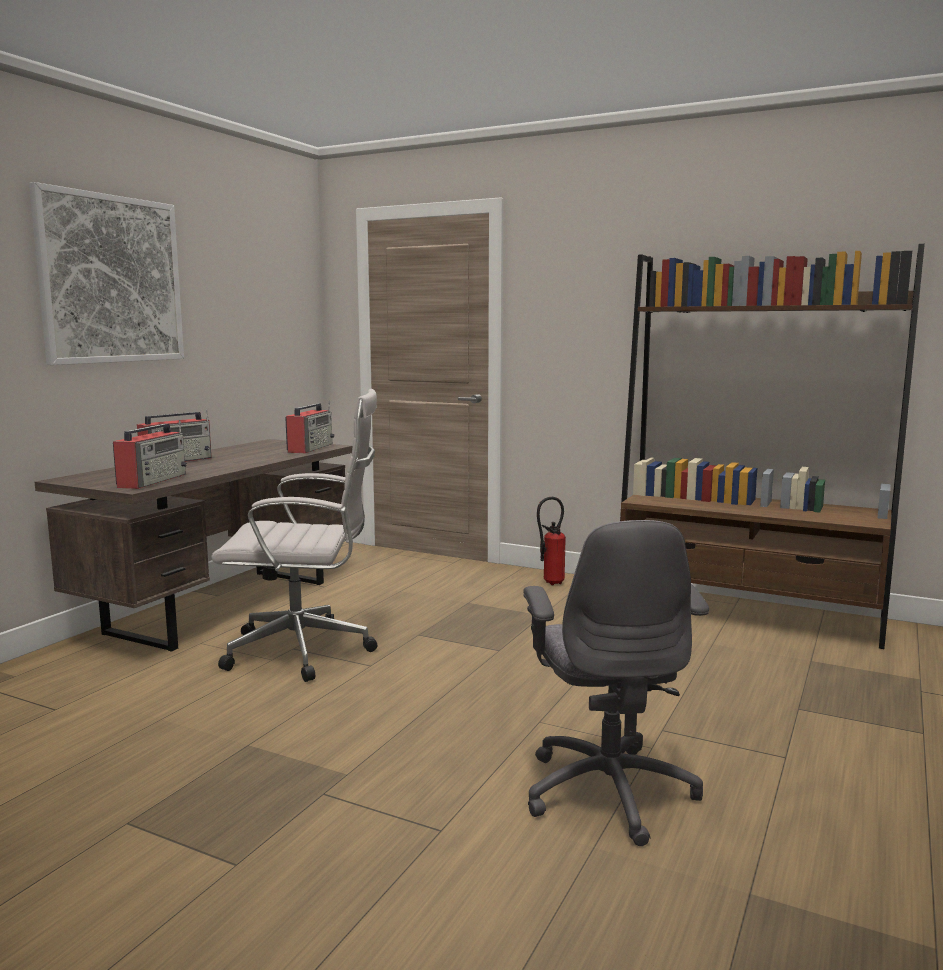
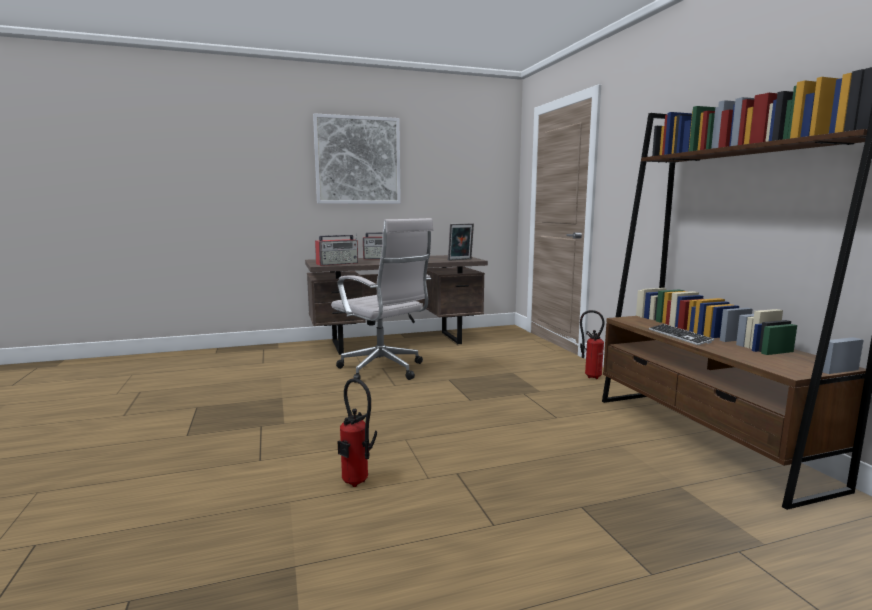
camera: 45 degrees right, 0 degrees up
(310, 448) = (460, 259): radio -> picture frame
(609, 790) = (357, 484): grey office chair -> fire extinguisher
(728, 509) = (679, 336): none -> keyboard

